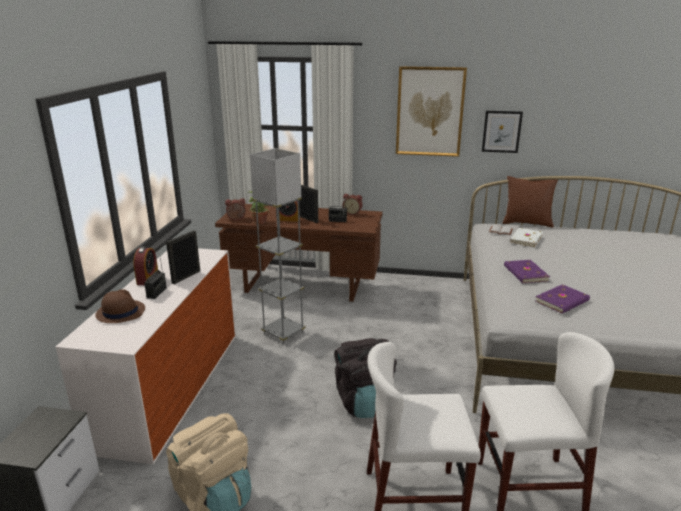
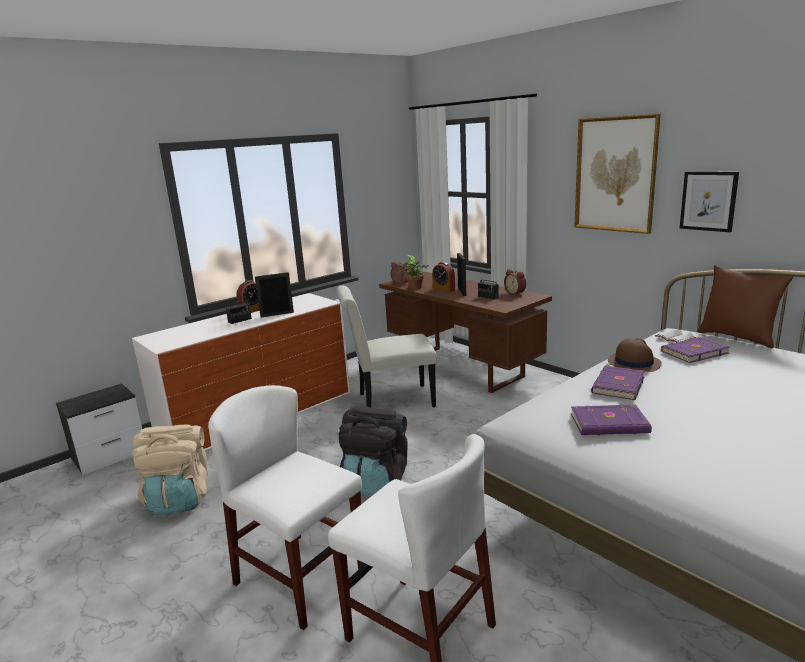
camera: 40 degrees right, 5 degrees down
(120, 312) = (197, 327): brown hat -> brown hat (633, 362)
(283, 333) = (390, 401): grey floor lamp -> white chair
(525, 239) = (693, 352): white book -> purple book

